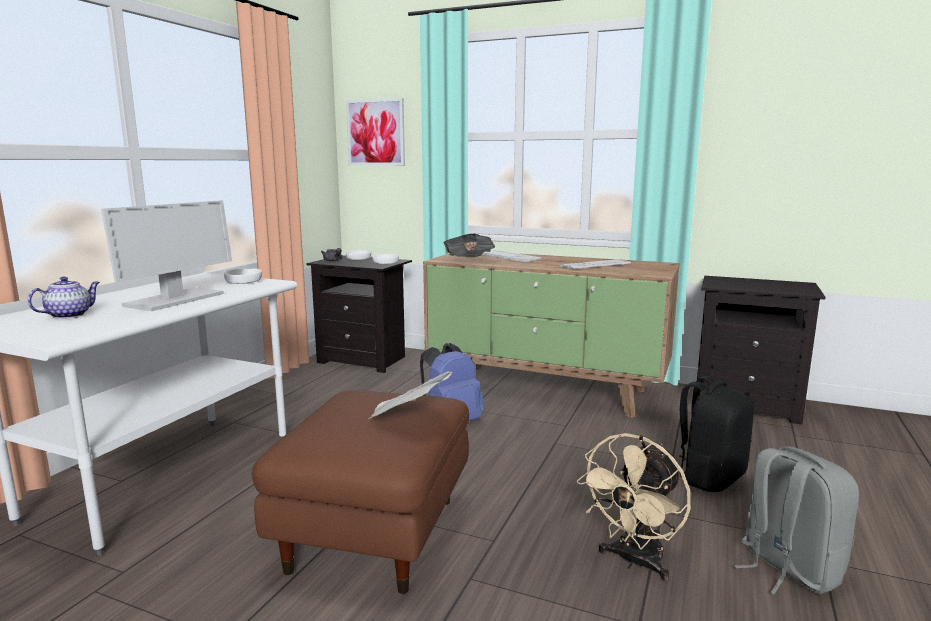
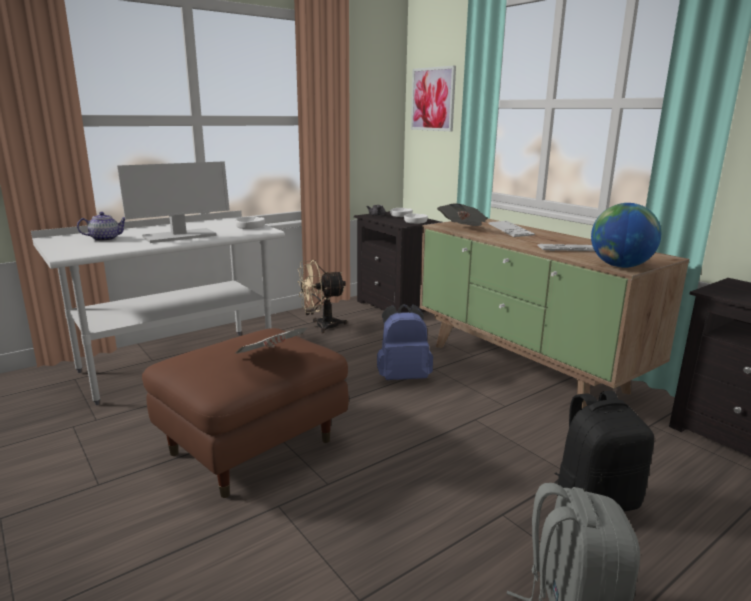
camera: 30 degrees right, 5 degrees up
(634, 562) = (420, 547): beige fan -> beige fan (321, 326)
(650, 273) = (620, 266): none -> globe

